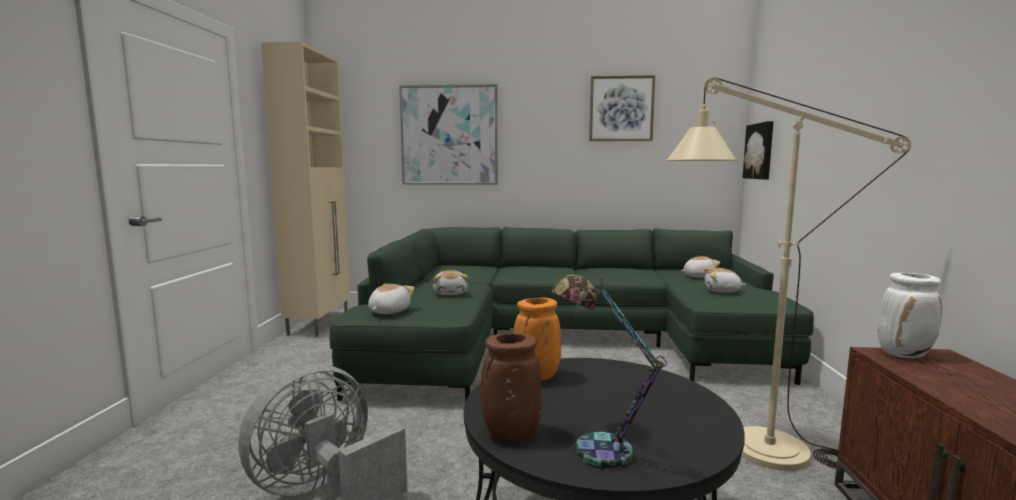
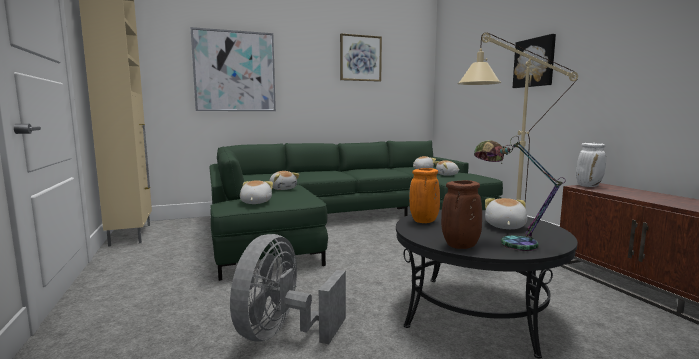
camera: 25 degrees left, 0 degrees up
(642, 410) = (504, 226): none -> plush toy
(760, 151) = (447, 89): picture -> picture (534, 62)

